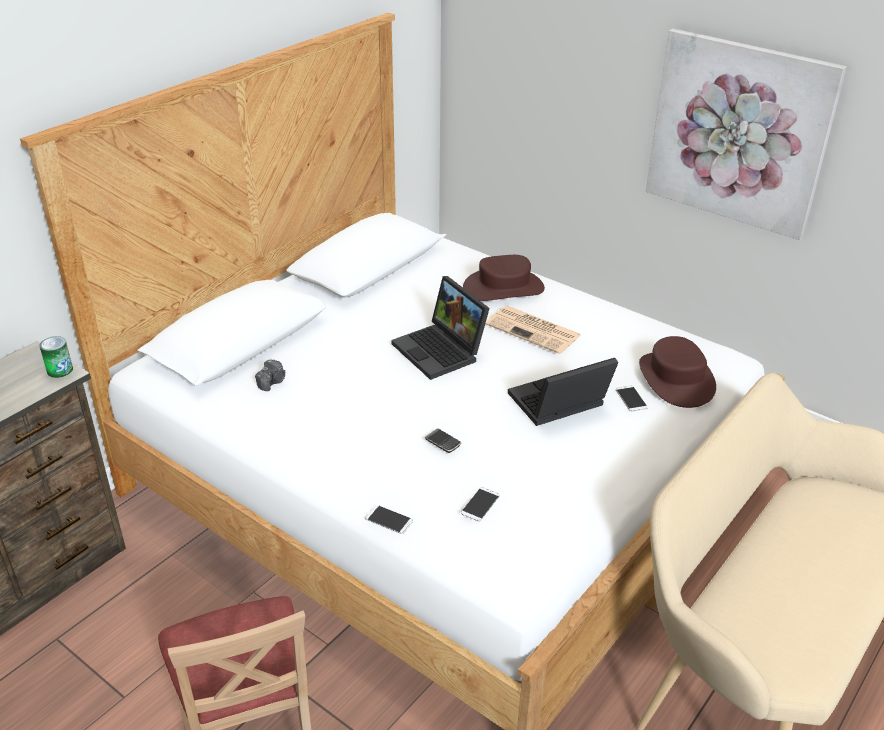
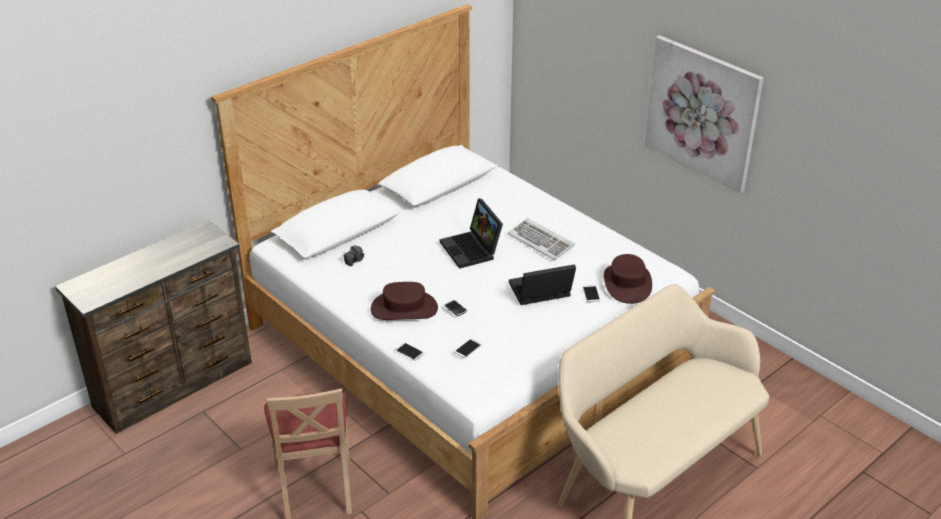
camera: 10 degrees right, 0 degrees up
(60, 370) = (221, 240): can -> none
(503, 288) = (530, 208): brown hat -> brown hat (404, 308)
(534, 330) = (541, 241): newspaper -> keyboard

